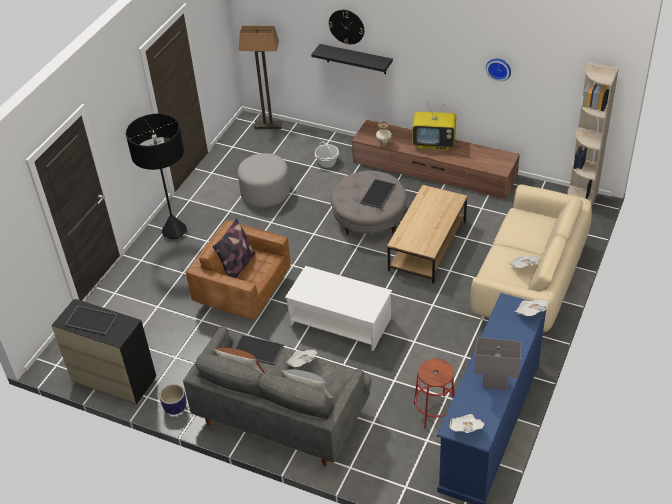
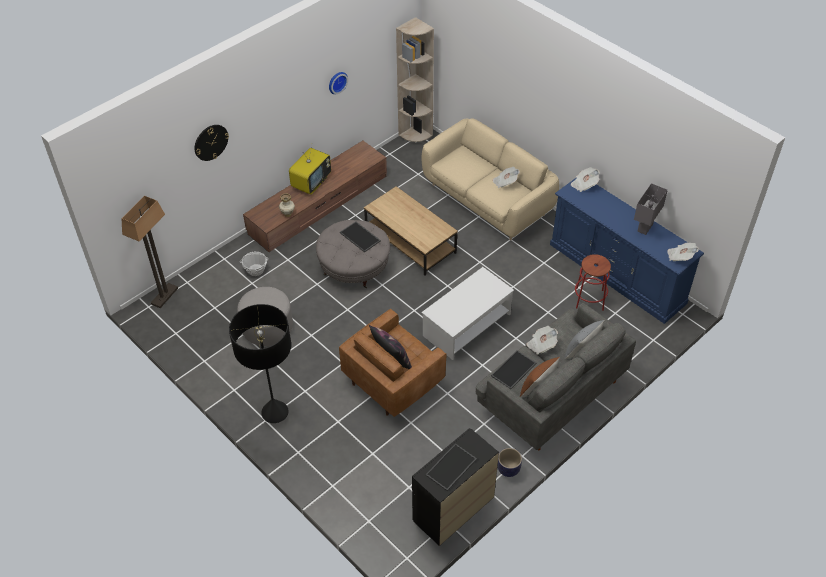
camera: 70 degrees left, 5 degrees up
(356, 59) = (223, 166): black shelf -> none

